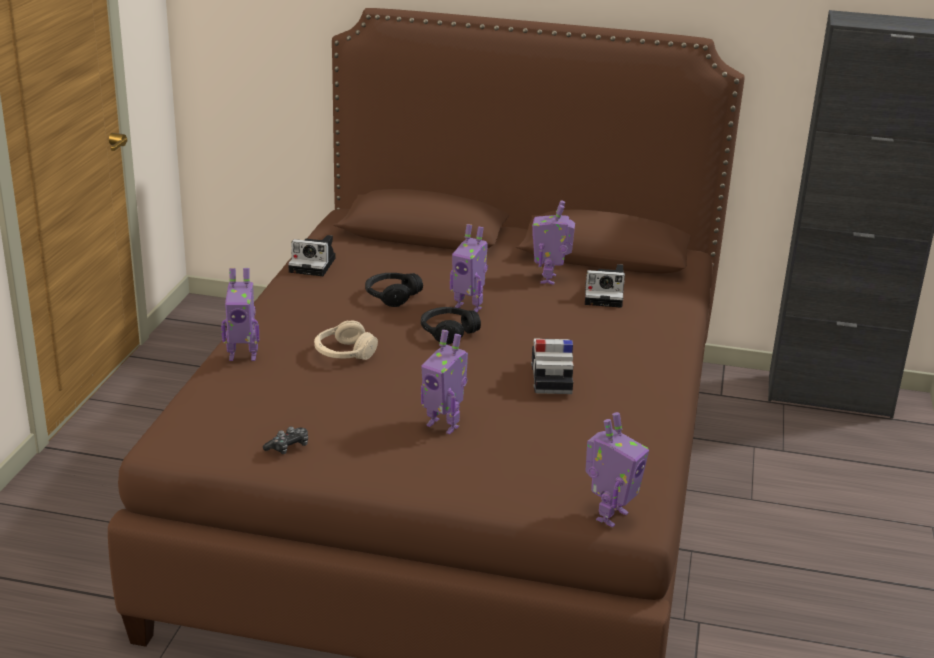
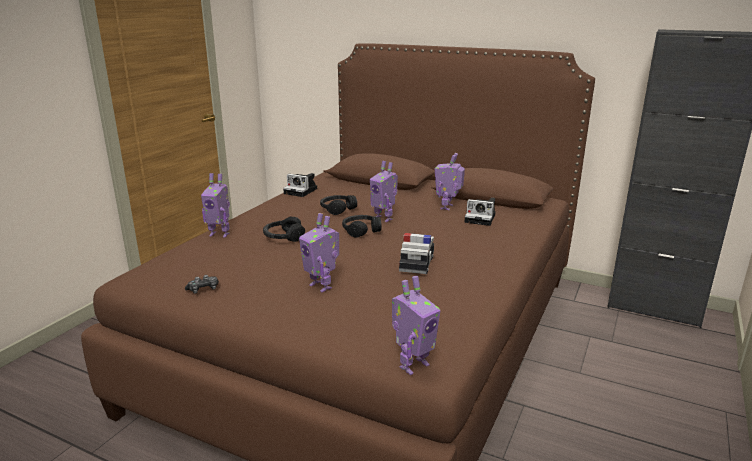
camera: 15 degrees right, 5 degrees down
(344, 353) = (283, 237): beige headphones -> black headphones

